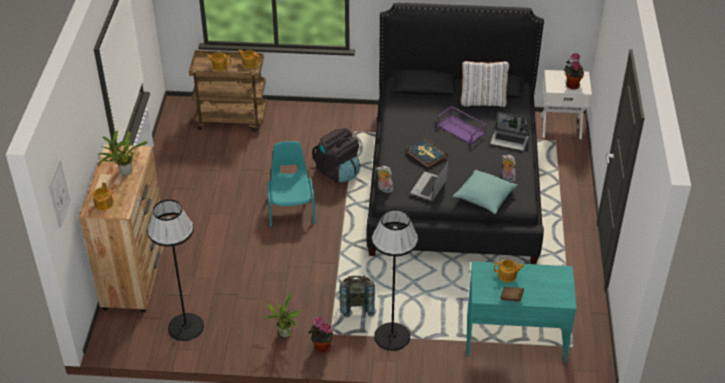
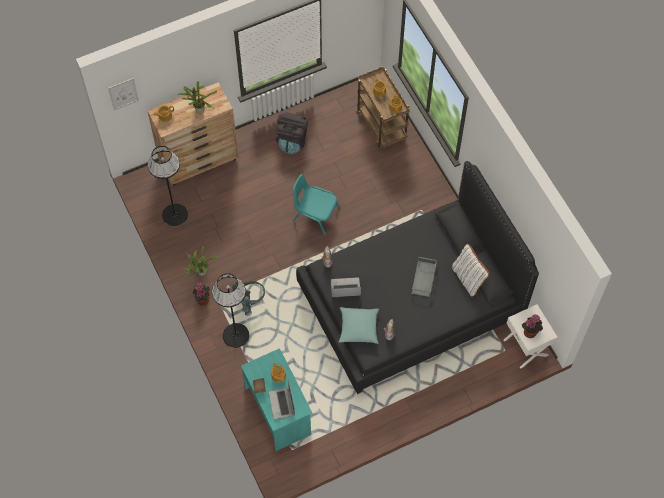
camera: 60 degrees right, 20 degrees up
(291, 208) = (315, 214): turquoise chair -> turquoise chair turned 120 degrees counterclockwise
(338, 171) = (371, 222): black backpack -> black backpack (292, 141)
(426, 154) = (379, 270): book -> none
(461, 129) = (424, 279): purple tray -> grey tray
(510, 140) = (433, 317): laptop -> laptop (282, 404)

